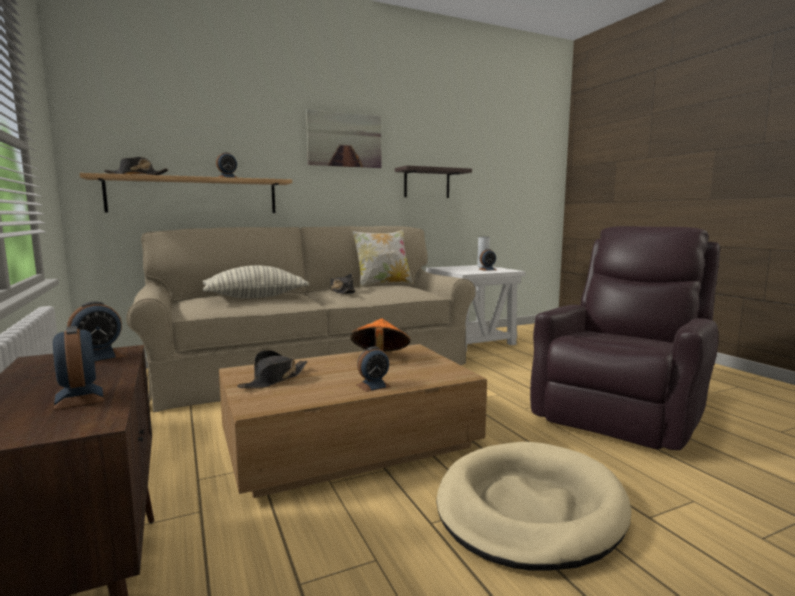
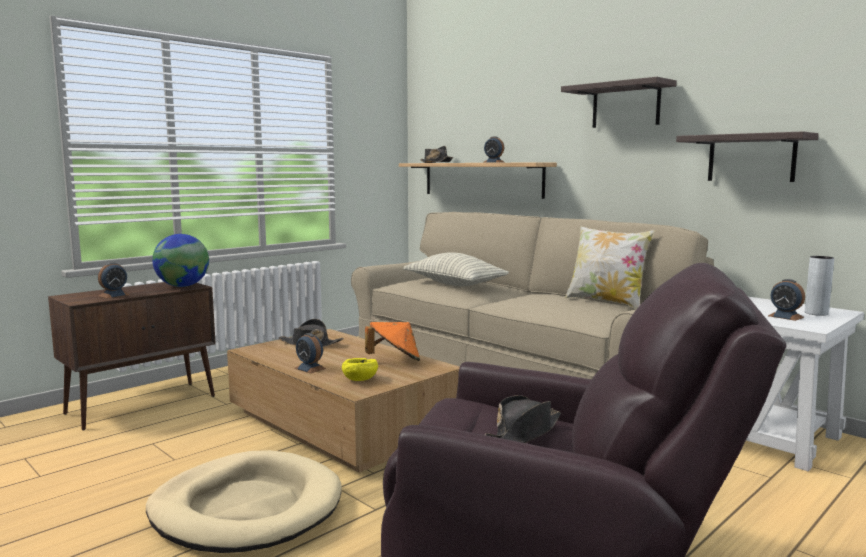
camera: 70 degrees right, 0 degrees up
(98, 357) = (182, 286): alarm clock -> globe
(342, 292) = (527, 297): black hat -> black hat (524, 432)
(344, 140) = (626, 105): picture -> shelf
(427, 372) = (359, 379): none -> yellow bowl

